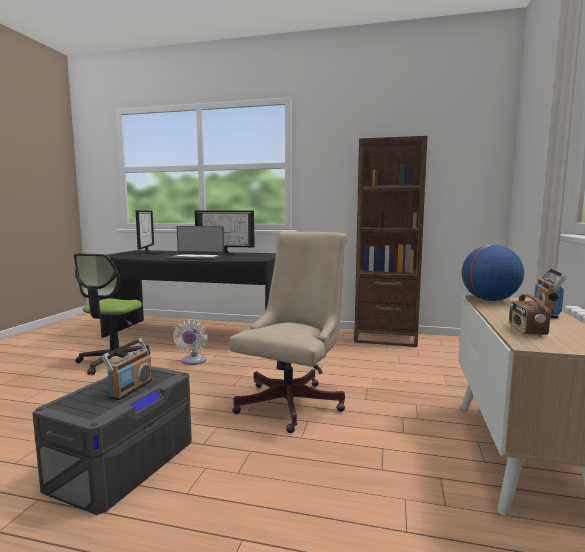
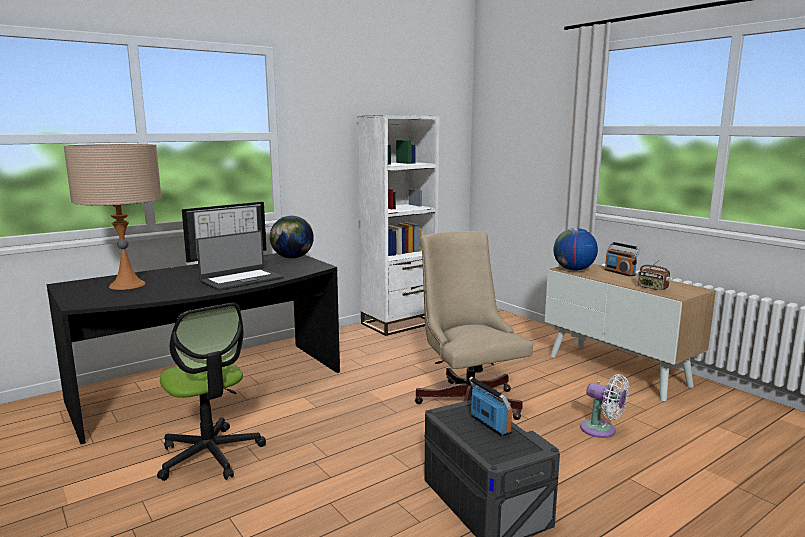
camera: 50 degrees left, 5 degrees up
(153, 253) = (127, 285): monitor -> beige table lamp
(193, 361) = (299, 412): white fan -> white fan (601, 430)
(267, 255) = (292, 258): none -> globe
(385, 338) = (399, 323): brown bookcase -> white bookcase

